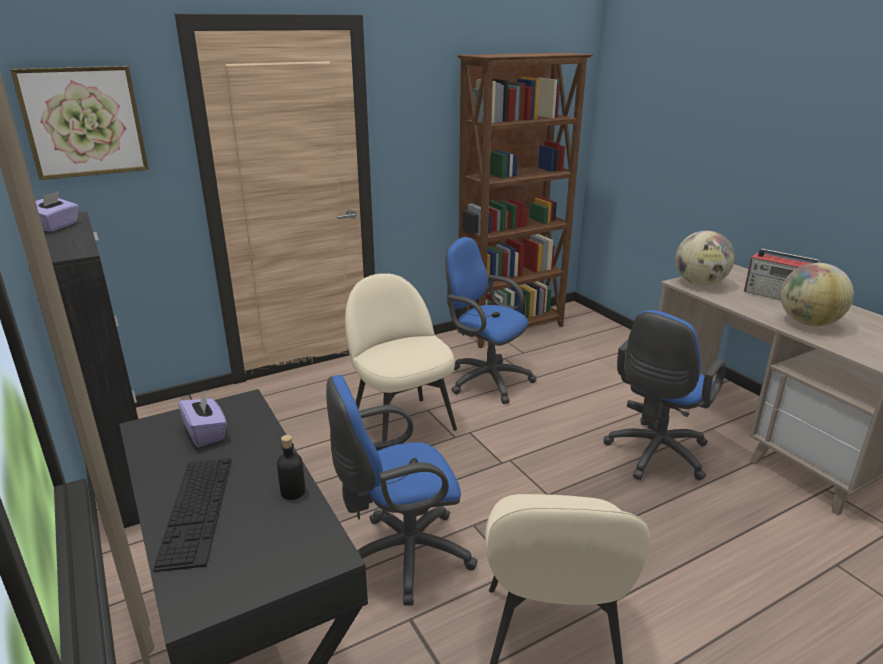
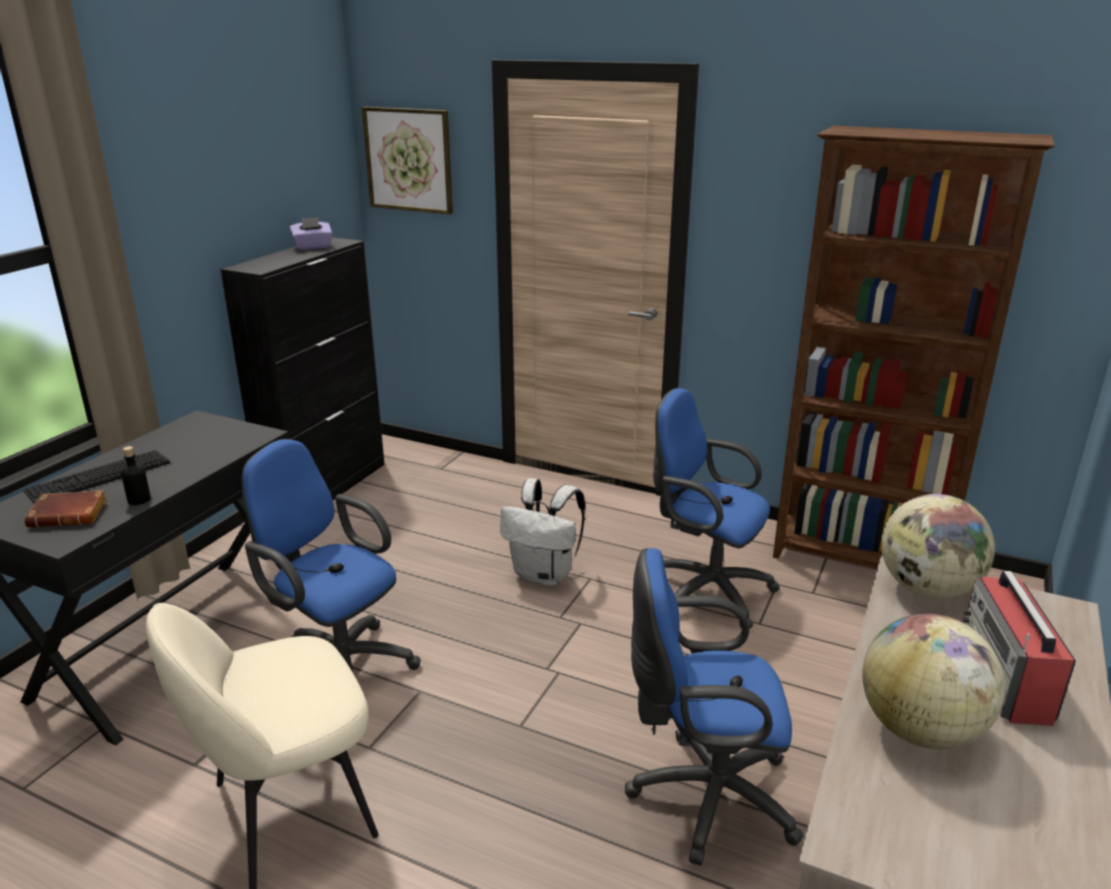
camera: 55 degrees right, 0 degrees up
(205, 433) = (202, 440): purple tissue box -> none
(268, 541) = (71, 514): none -> brown book
(402, 424) = (544, 574): beige chair -> white backpack
(485, 379) = (704, 590): blue office chair -> blue office chair turned 60 degrees counterclockwise

